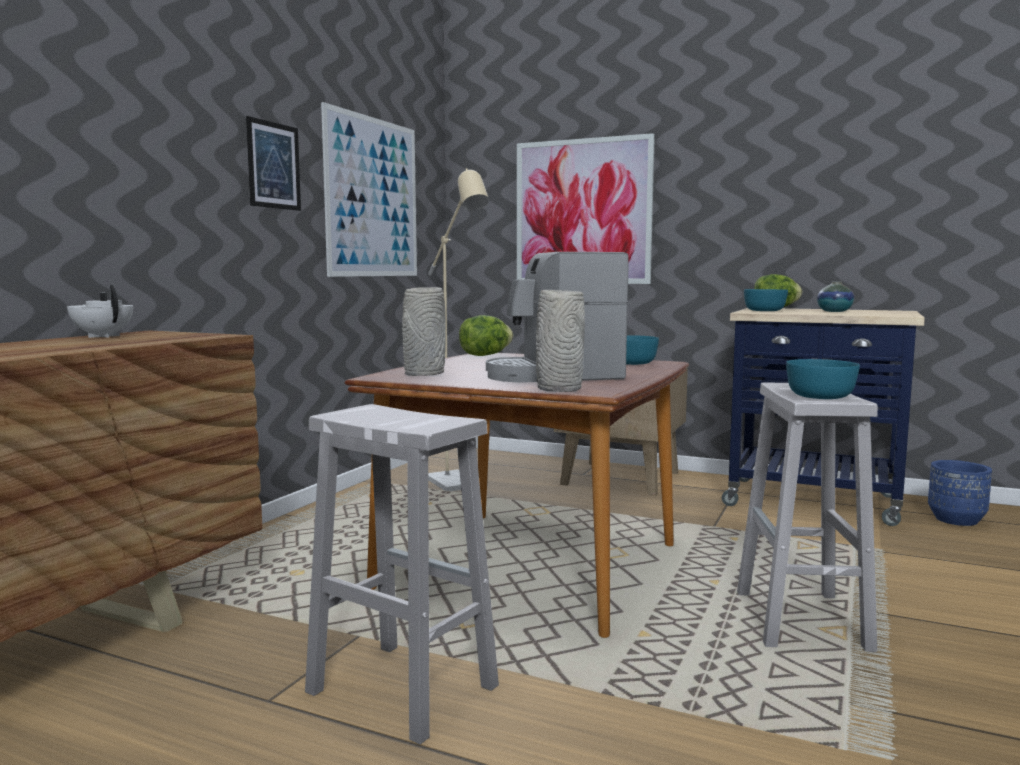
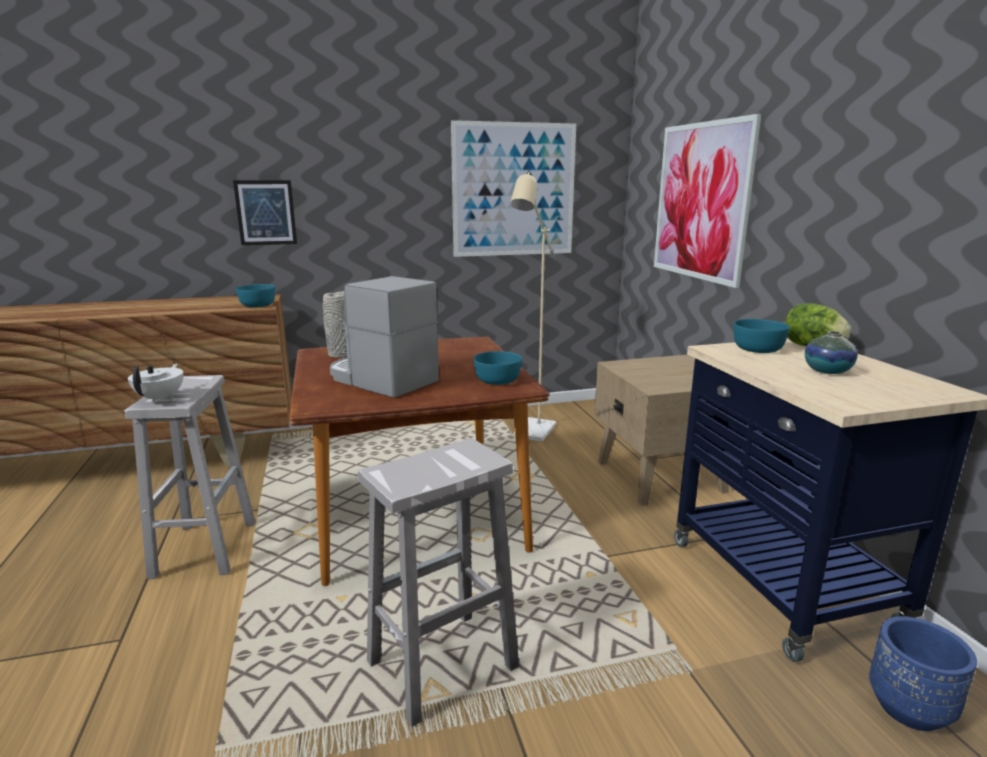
camera: 50 degrees right, 10 degrees up
(103, 336) = (231, 298): white teapot -> white teapot (161, 398)
(273, 165) = (396, 178): picture -> picture (266, 212)
(485, 355) = (463, 342): lettuce -> none
(558, 389) = (314, 394): grey vase -> none
(821, 396) = (407, 472): turquoise bowl -> turquoise bowl (258, 305)

